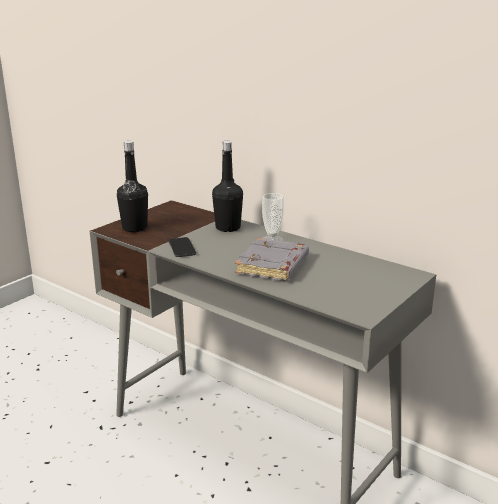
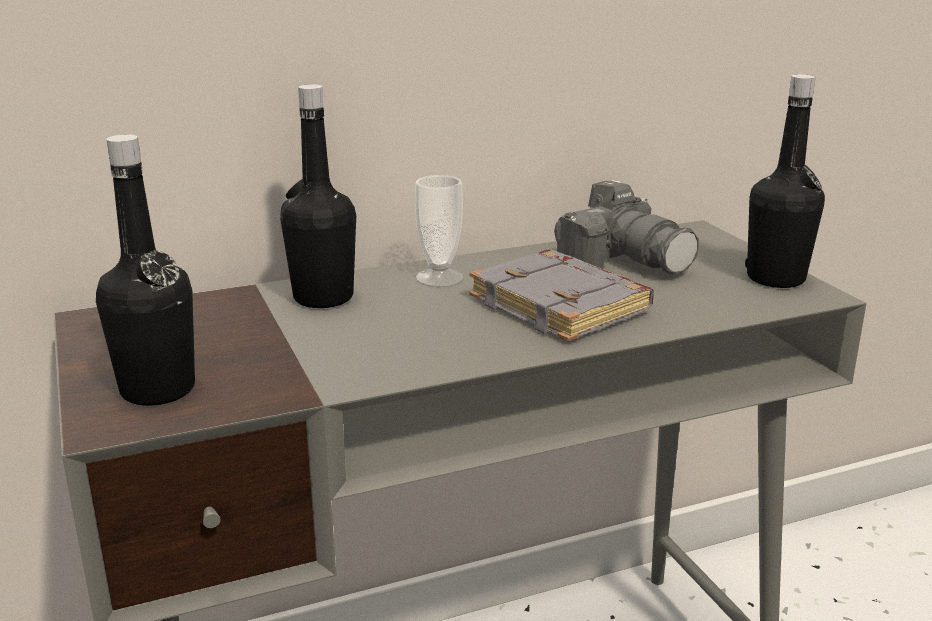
camera: 60 degrees left, 0 degrees up
(182, 248) = (365, 364): phone -> none
(343, 267) = (624, 261): none -> camera
(371, 303) = (775, 278): none -> black bottle

